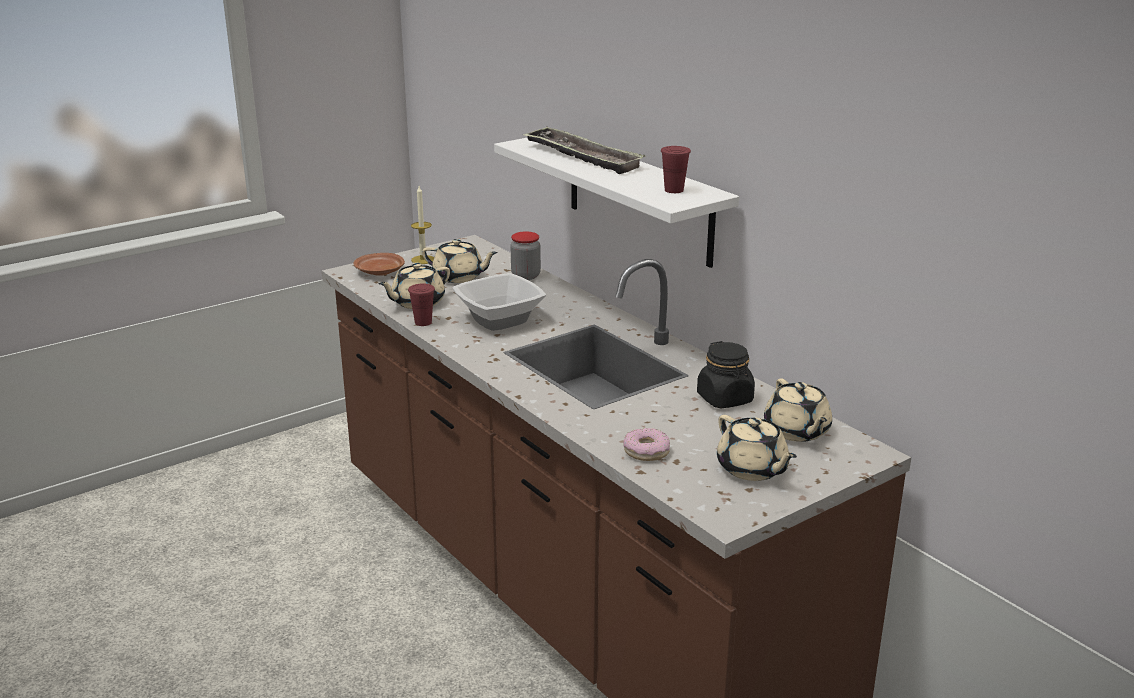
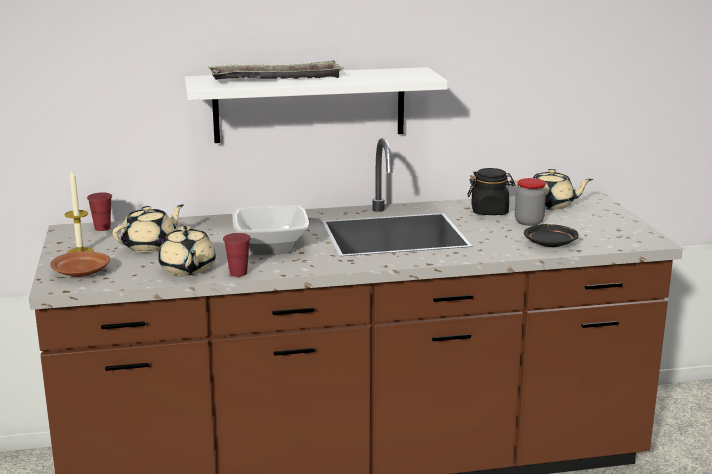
camera: 65 degrees left, 5 degrees down
(526, 276) = (187, 224): jar -> jar (529, 222)
(646, 451) = (550, 243): donut -> black plate
(674, 190) = (398, 74): red cup -> red cup (102, 228)
(752, 469) = (593, 224): beige teapot -> none

